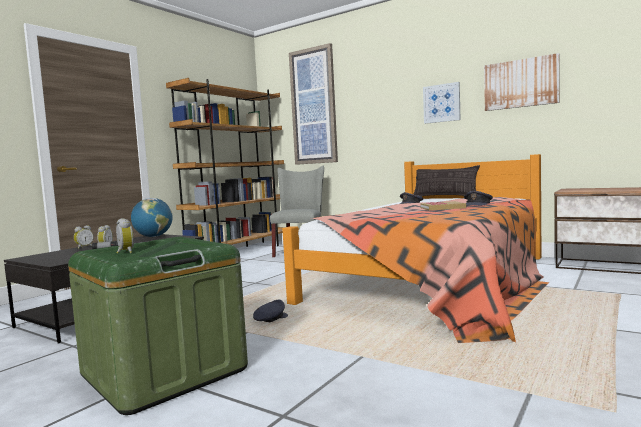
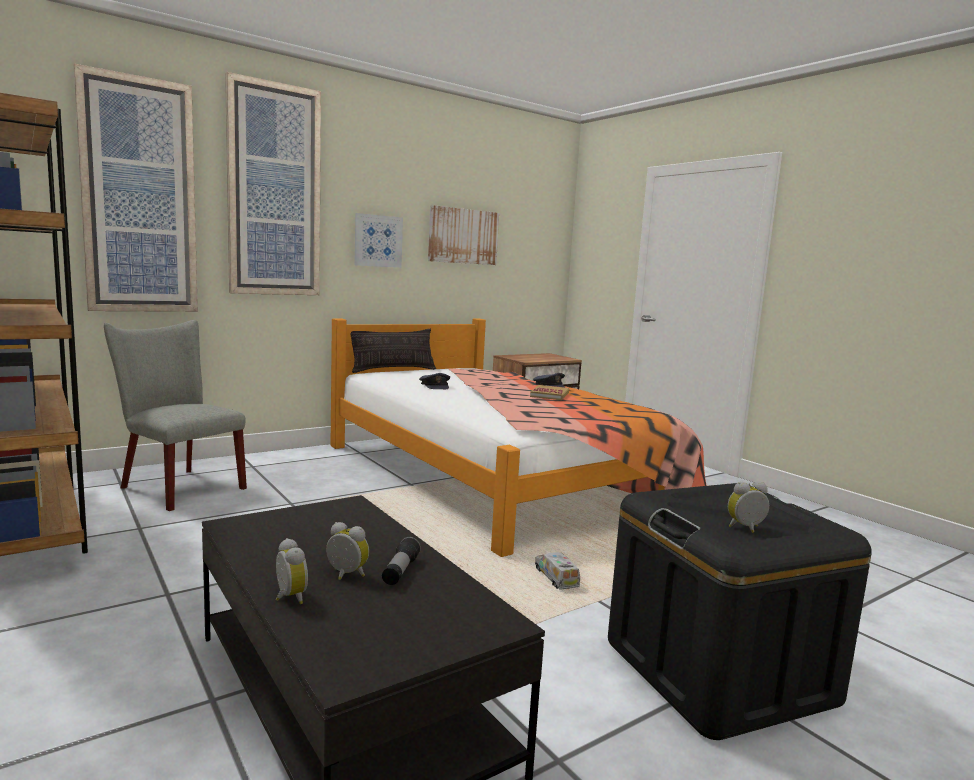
camera: 70 degrees left, 5 degrees up
(153, 236) = (260, 526): globe -> none
(164, 372) = (718, 671): green storage box -> black storage box
(270, 319) = (556, 578): grey cap -> toy truck
(373, 86) = (274, 191): none -> picture

